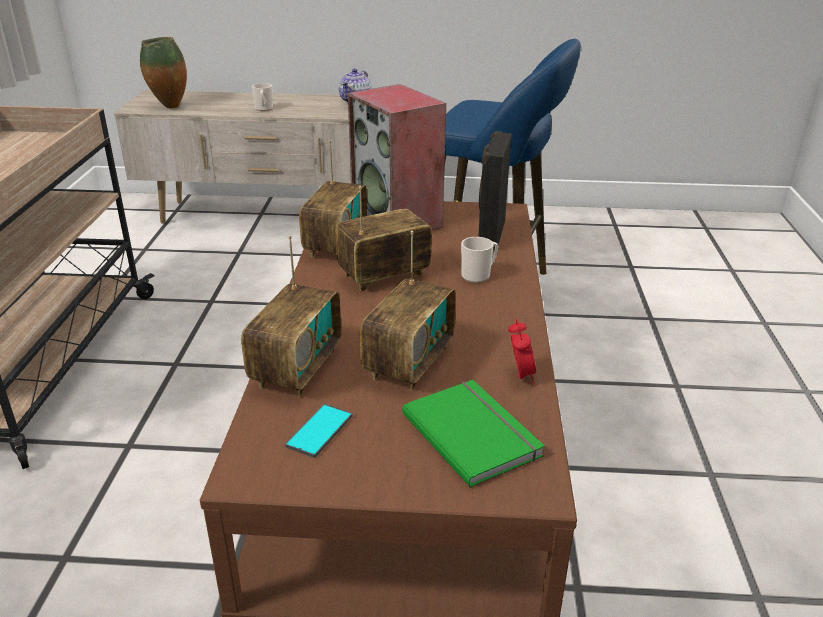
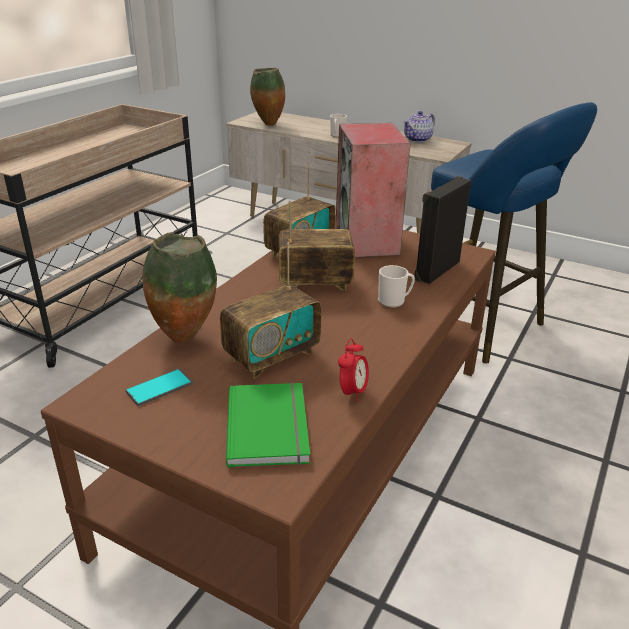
camera: 25 degrees right, 0 degrees up
(296, 369) = (185, 337): radio -> vase

